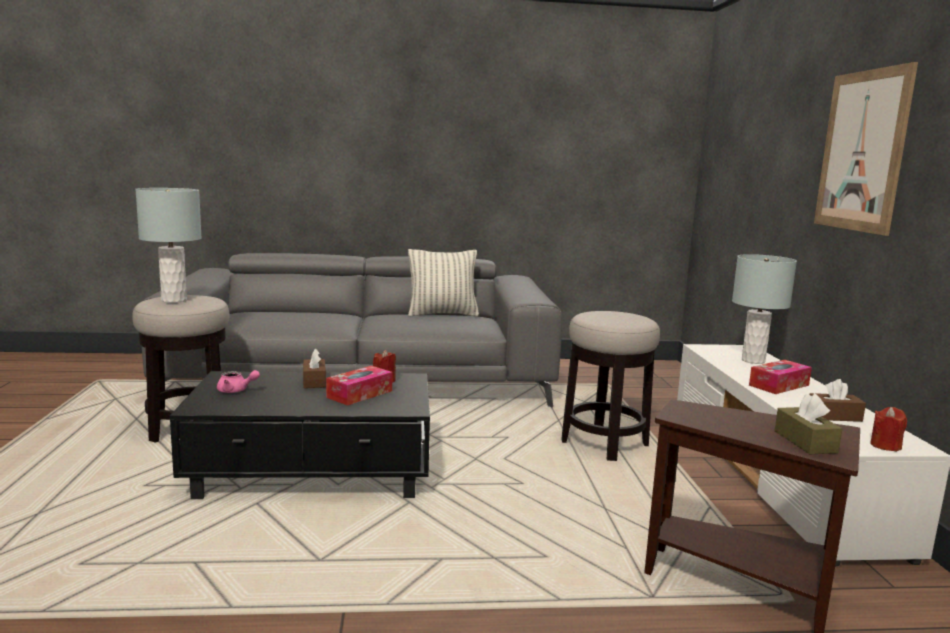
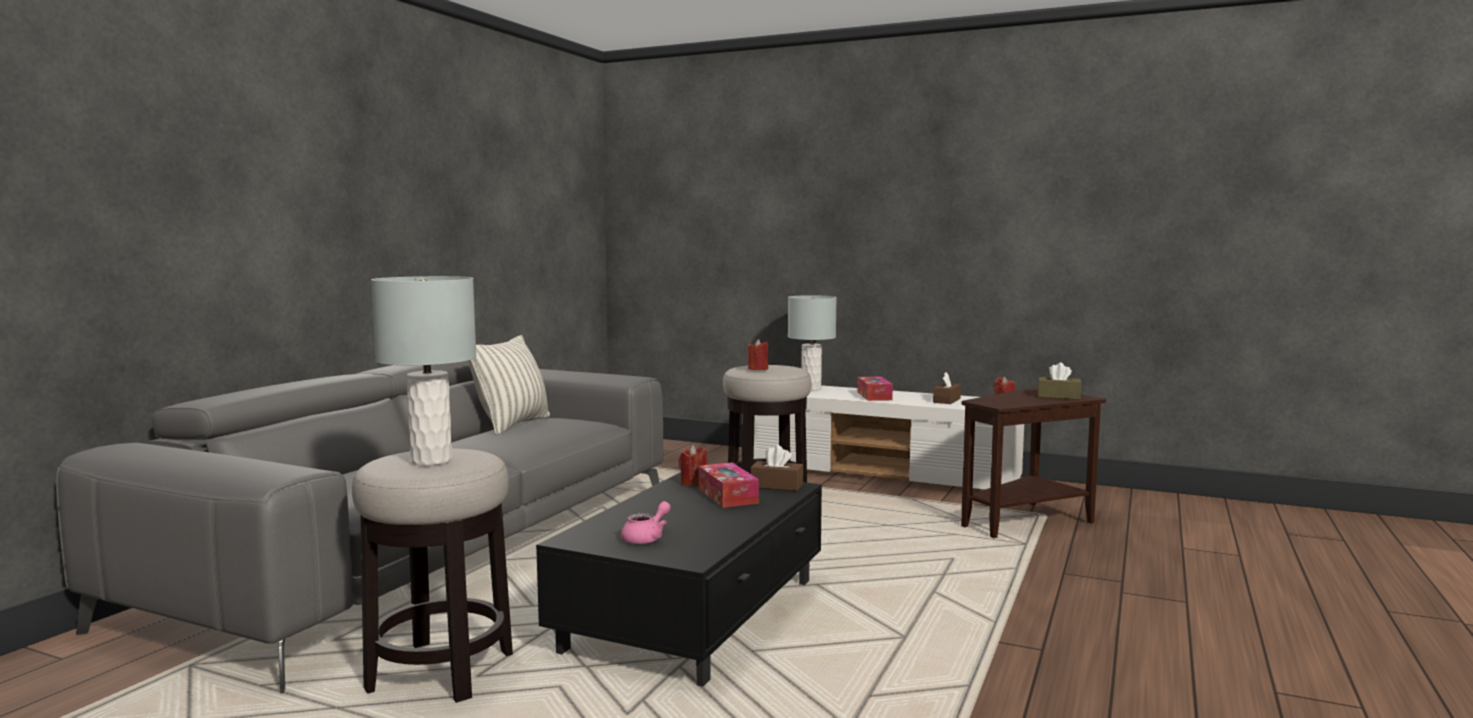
camera: 60 degrees left, 5 degrees down
(314, 381) = (657, 506): brown tissue box -> brown tissue box (776, 485)
(598, 315) = (758, 369): none -> red candle
(862, 151) = (877, 203): picture -> none

